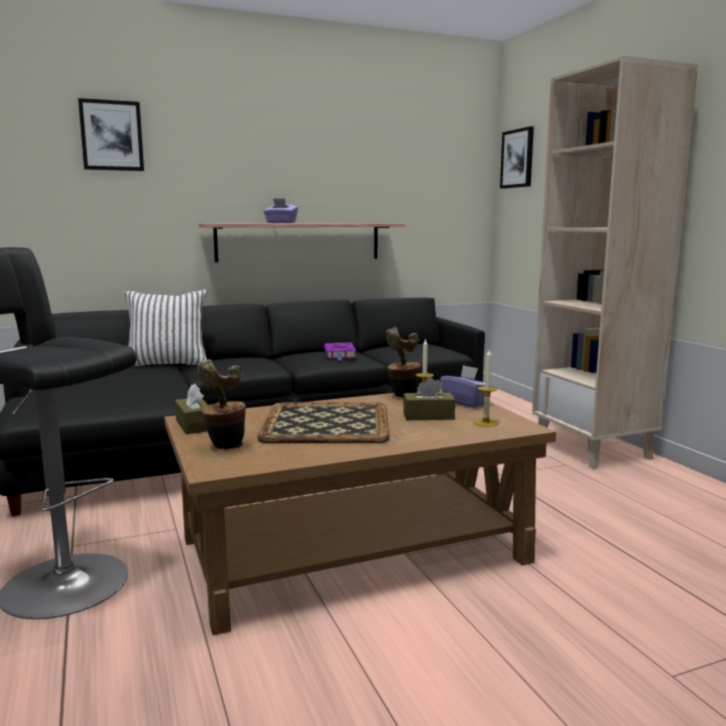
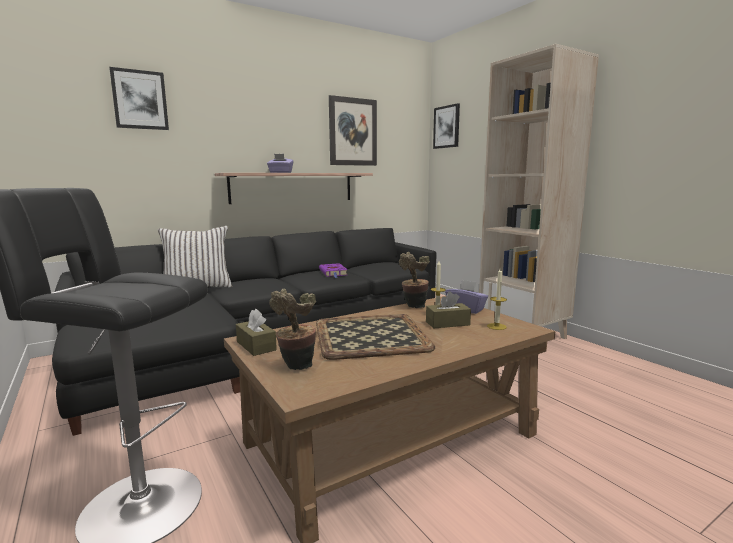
camera: 10 degrees left, 0 degrees up
(383, 168) = (353, 132): none -> picture

